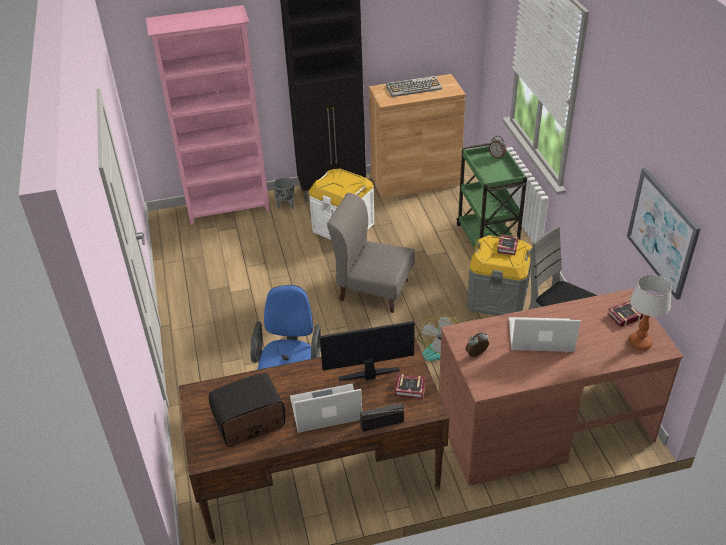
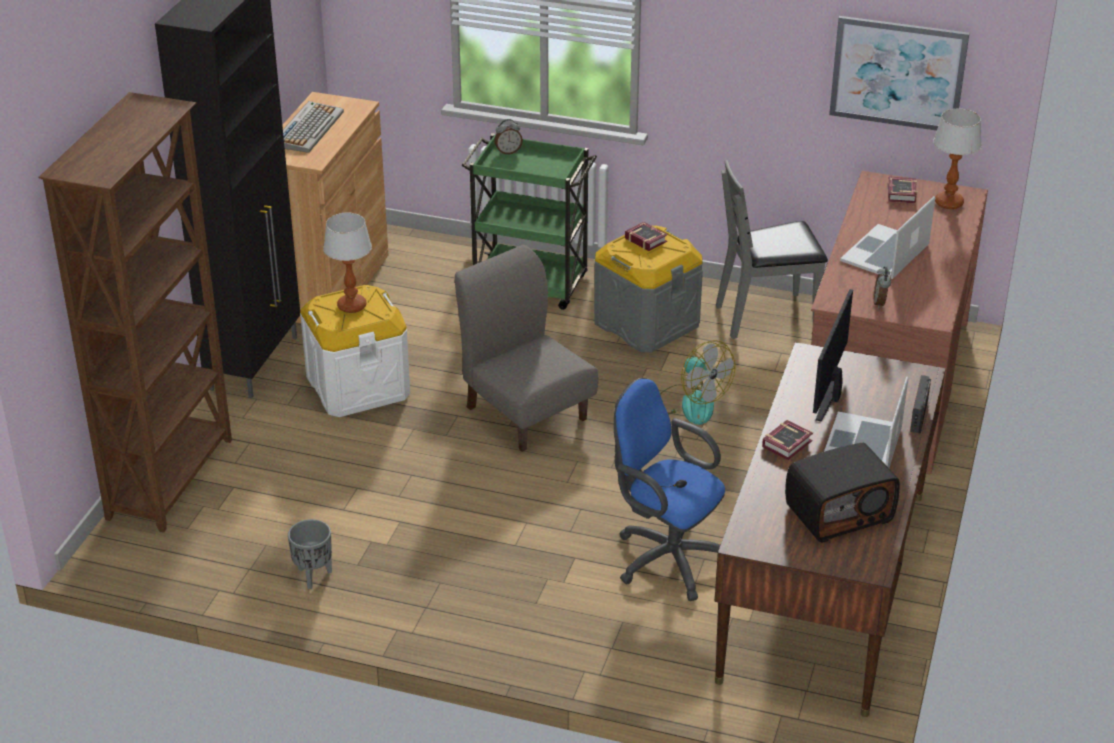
camera: 60 degrees left, 5 degrees down
(229, 208) = (172, 478): pink bookcase -> brown bookcase
(249, 423) = (838, 512): radio -> radio turned 120 degrees counterclockwise
(286, 206) = (239, 420): grey planter -> grey planter (314, 576)
(341, 182) = (352, 306): none -> table lamp
(373, 289) = (526, 412): grey chair -> grey chair turned 90 degrees clockwise
(411, 390) = (881, 376): book -> book (789, 443)

